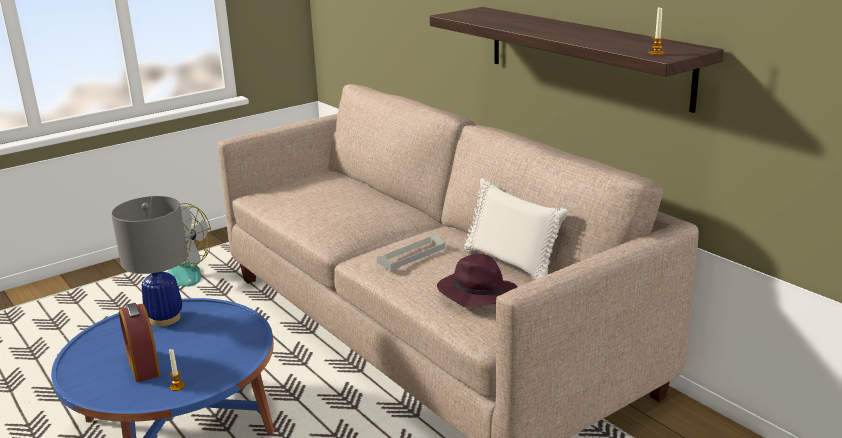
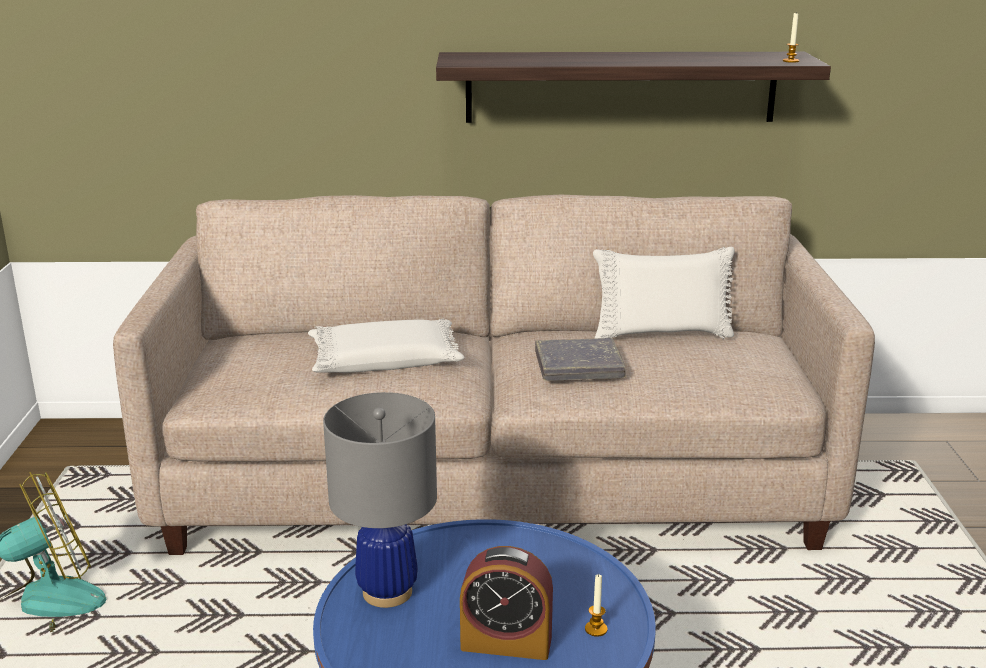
camera: 55 degrees left, 0 degrees up
(347, 207) = (385, 356): none -> white pillow
(411, 255) = (578, 366): grey tray -> grey book
(476, 293) = (712, 366): purple hat -> none

